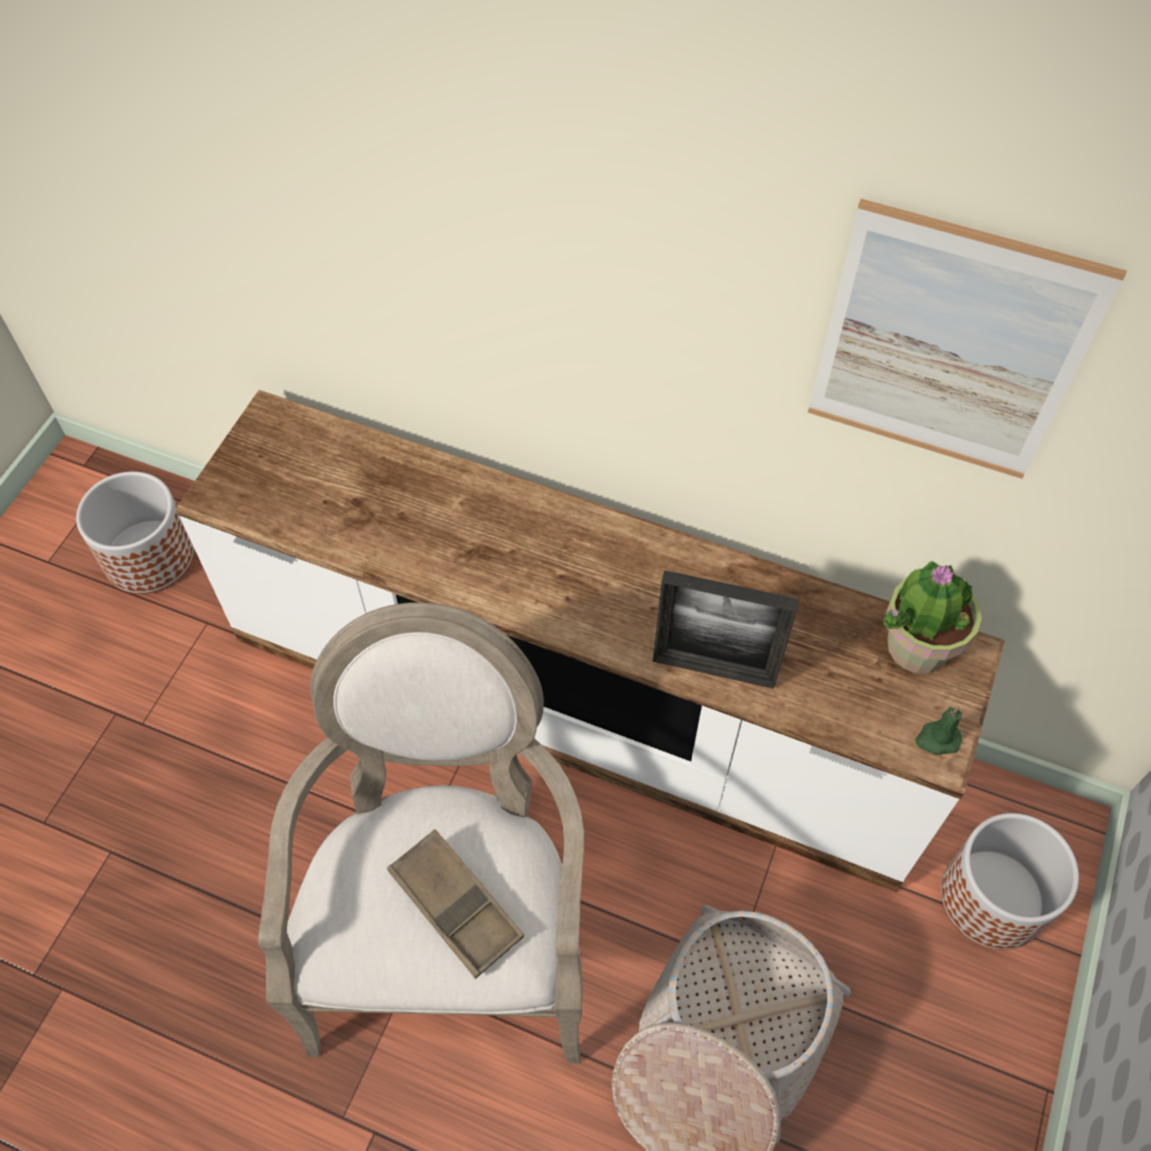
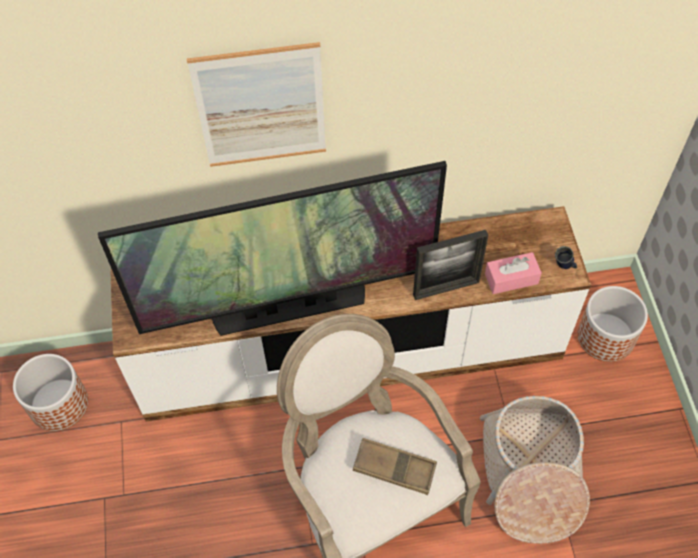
camera: 30 degrees left, 0 degrees up
(459, 569) = (289, 306): none -> television
(832, 710) = (511, 278): none -> pink tissue box
(916, 646) = (528, 229): potted plant -> none
(937, 739) = (564, 267): green candle -> blue mug
(948, 348) = (508, 79): picture -> picture (261, 107)

